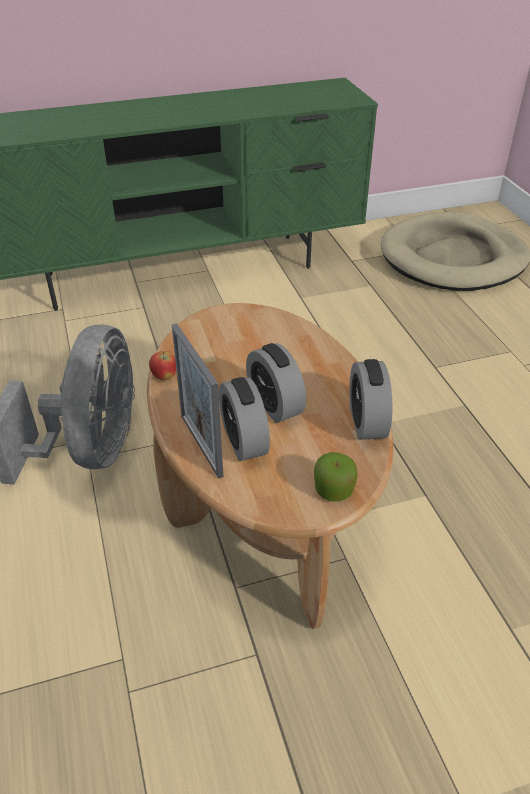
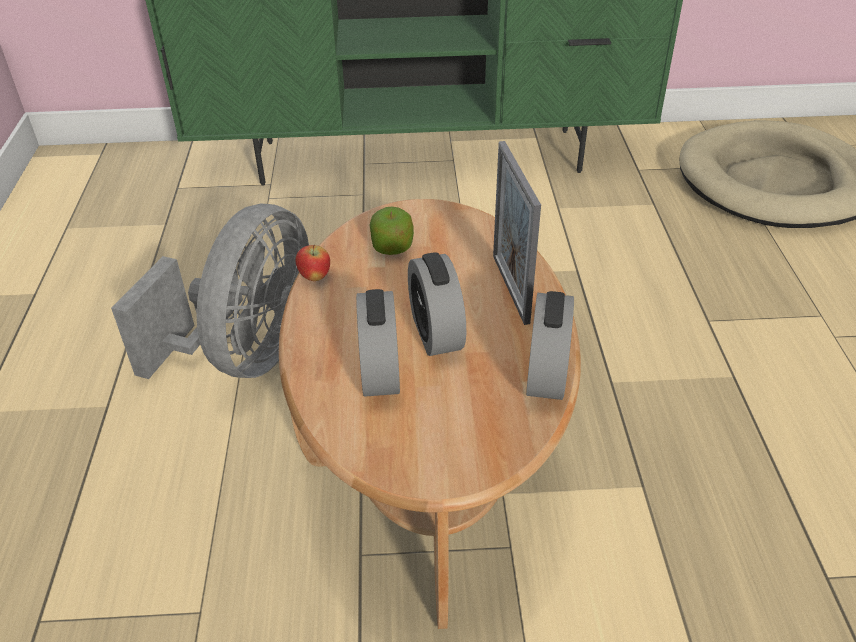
camera: 15 degrees right, 0 degrees up
(201, 445) = (326, 368): picture frame -> picture frame (510, 288)
(334, 489) = (469, 455): apple -> apple (392, 247)

